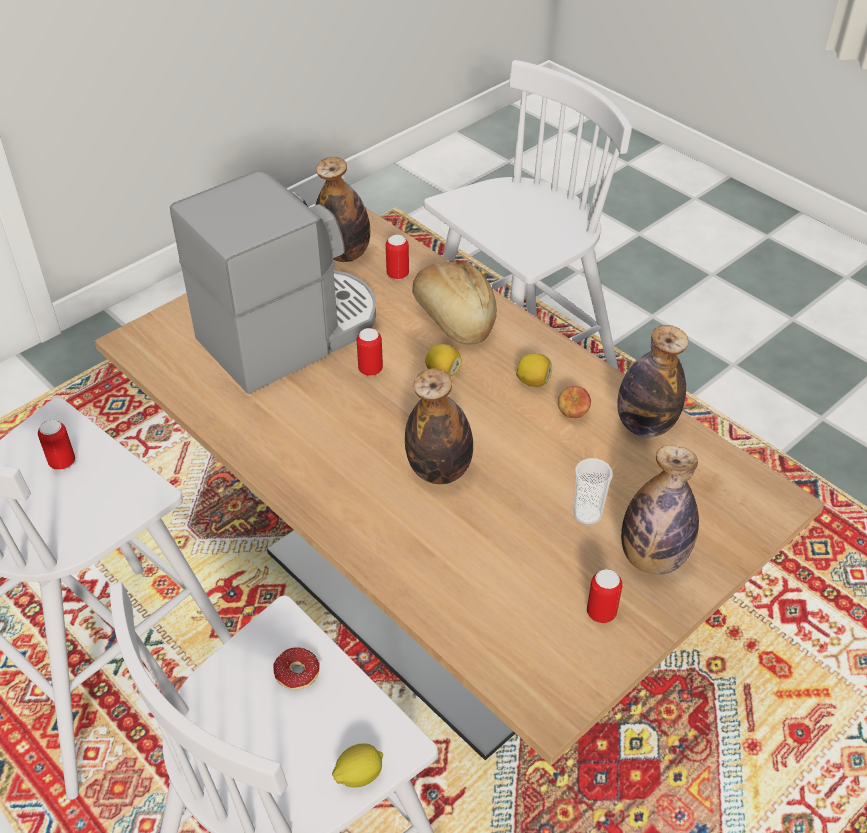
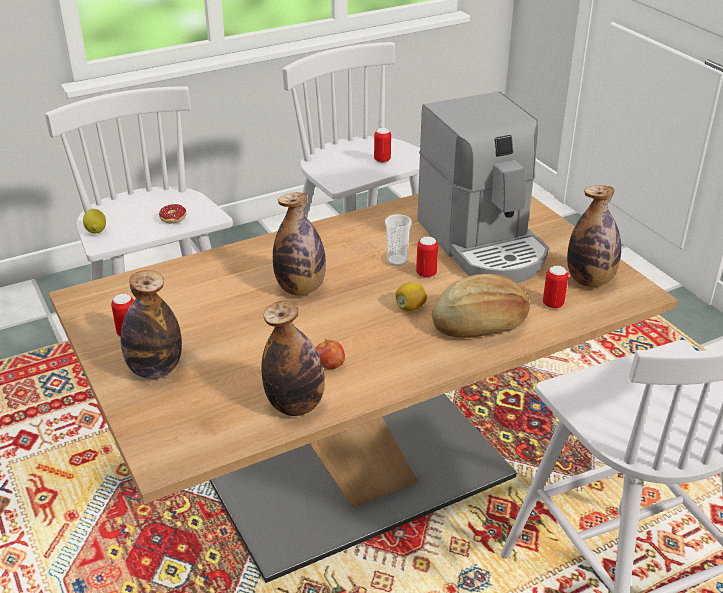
camera: 105 degrees right, 10 degrees down
(533, 381) = (380, 353): lemon -> none
(587, 514) = (217, 348): cup -> cup (397, 260)

